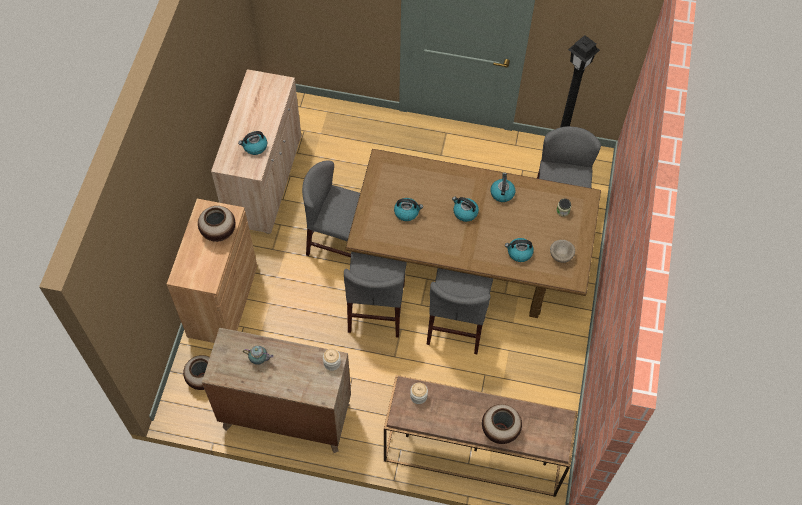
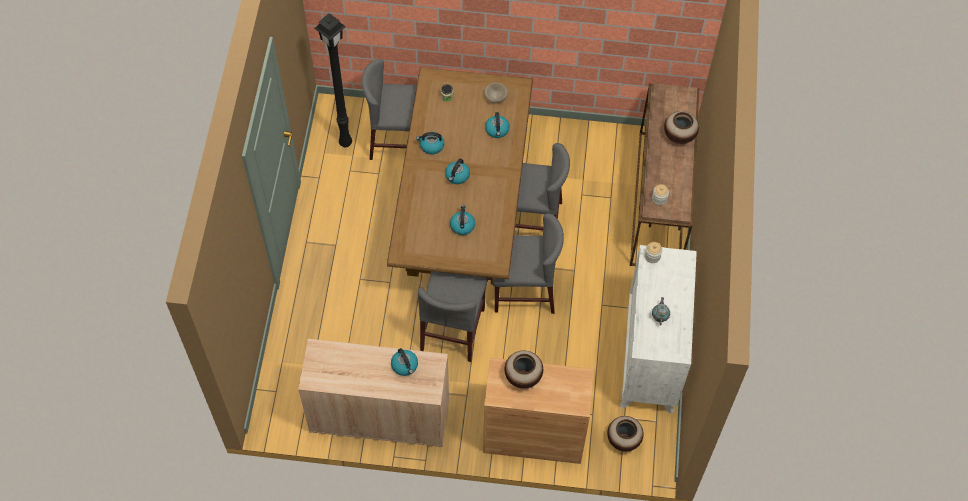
camera: 95 degrees left, 0 degrees up
(286, 416) = (650, 358): brown dresser -> white dresser

